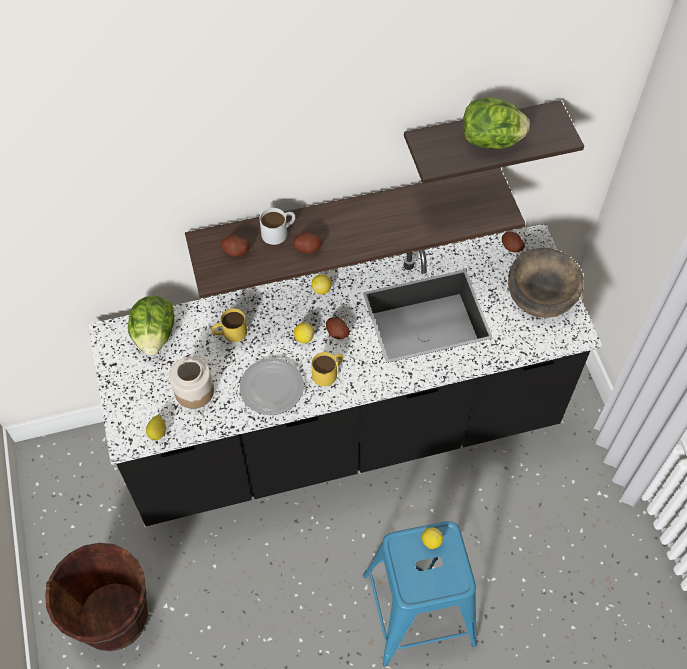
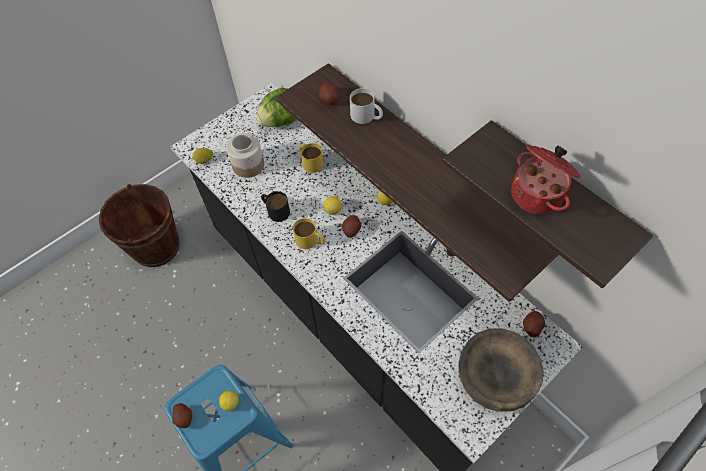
camera: 65 degrees right, 0 degrees up
(271, 388) = (275, 210): plate -> black mug
(307, 248) = (362, 142): potato -> potato (184, 417)
(491, 141) = (537, 194): lettuce -> cooking pot

